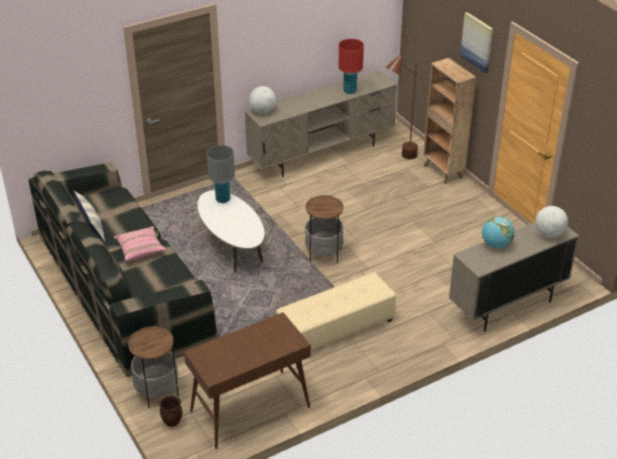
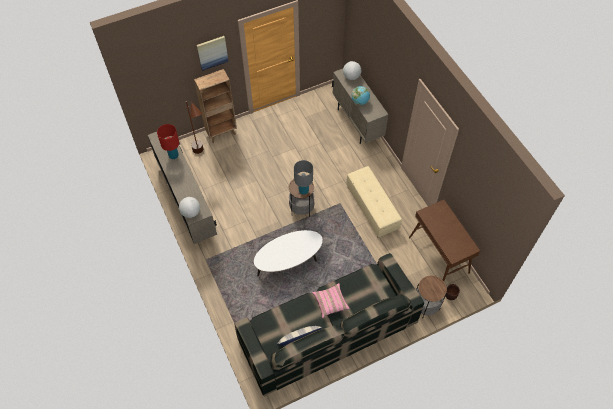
camera: 85 degrees left, 20 degrees up
(223, 199) = (266, 254): grey table lamp -> grey table lamp (303, 190)

